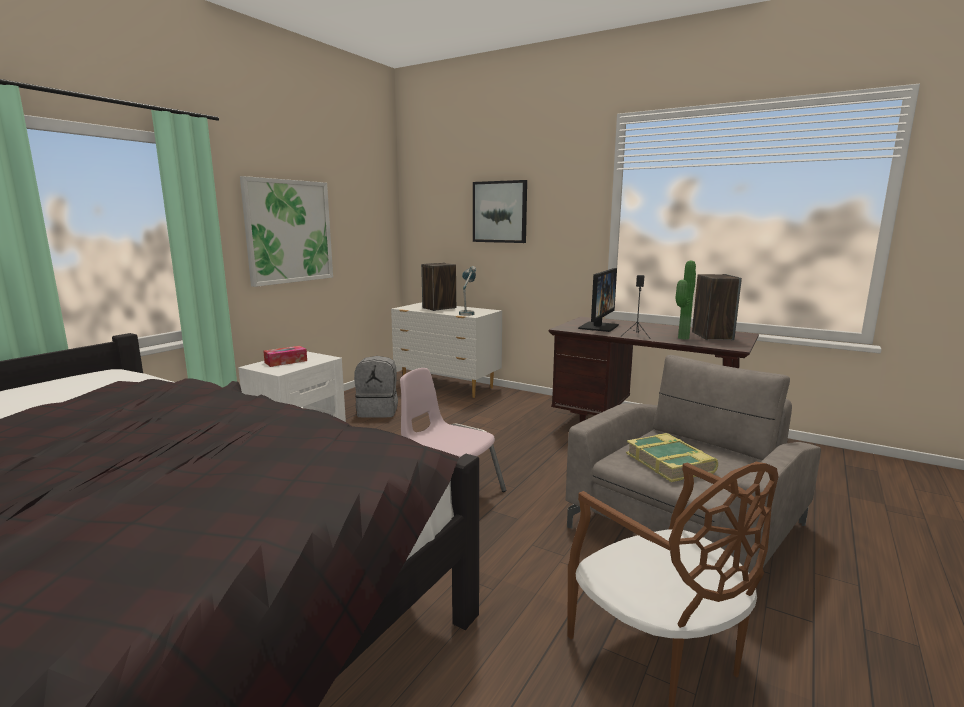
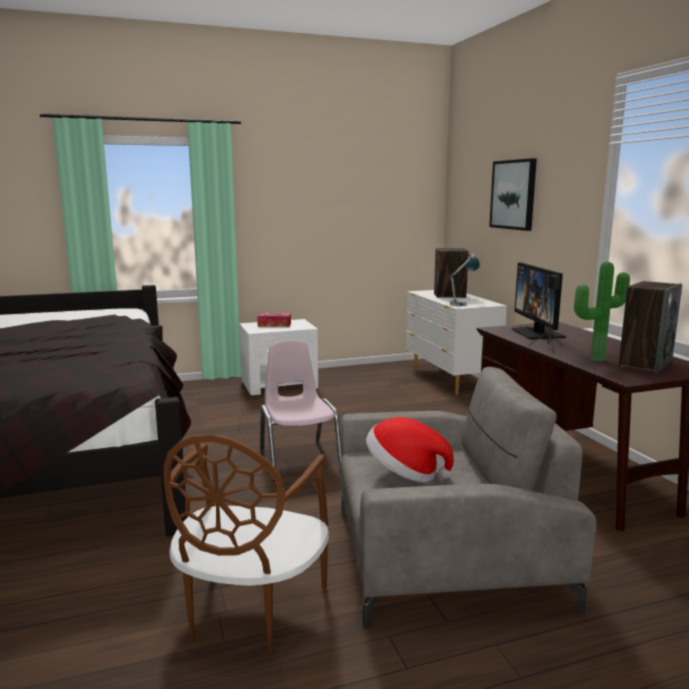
camera: 40 degrees right, 0 degrees up
(289, 231) = (307, 213): picture -> none
(378, 411) = (355, 386): grey backpack -> none
(598, 327) = (538, 333): monitor -> monitor turned 105 degrees clockwise
(670, 463) = (405, 473): book -> hat

